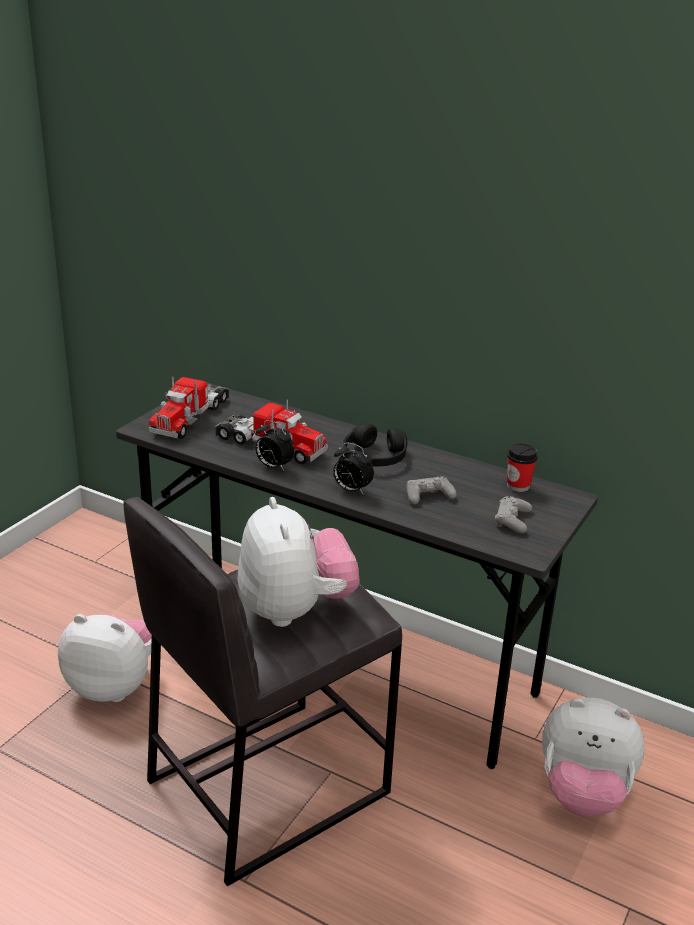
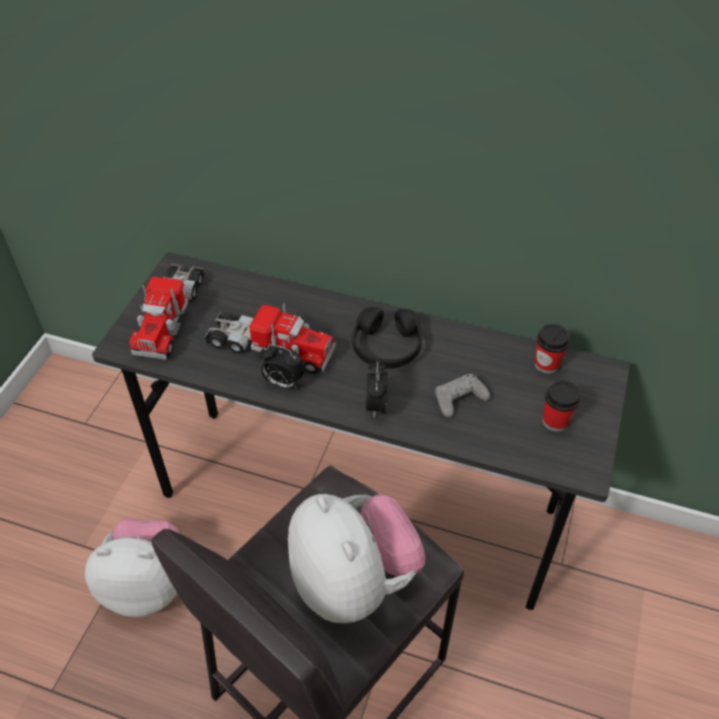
camera: 10 degrees left, 20 degrees up
(351, 490) = (376, 406): alarm clock -> alarm clock turned 75 degrees clockwise
(512, 520) = (555, 421): grey game controller -> cup
(583, 793) = (617, 621): plush toy -> none

